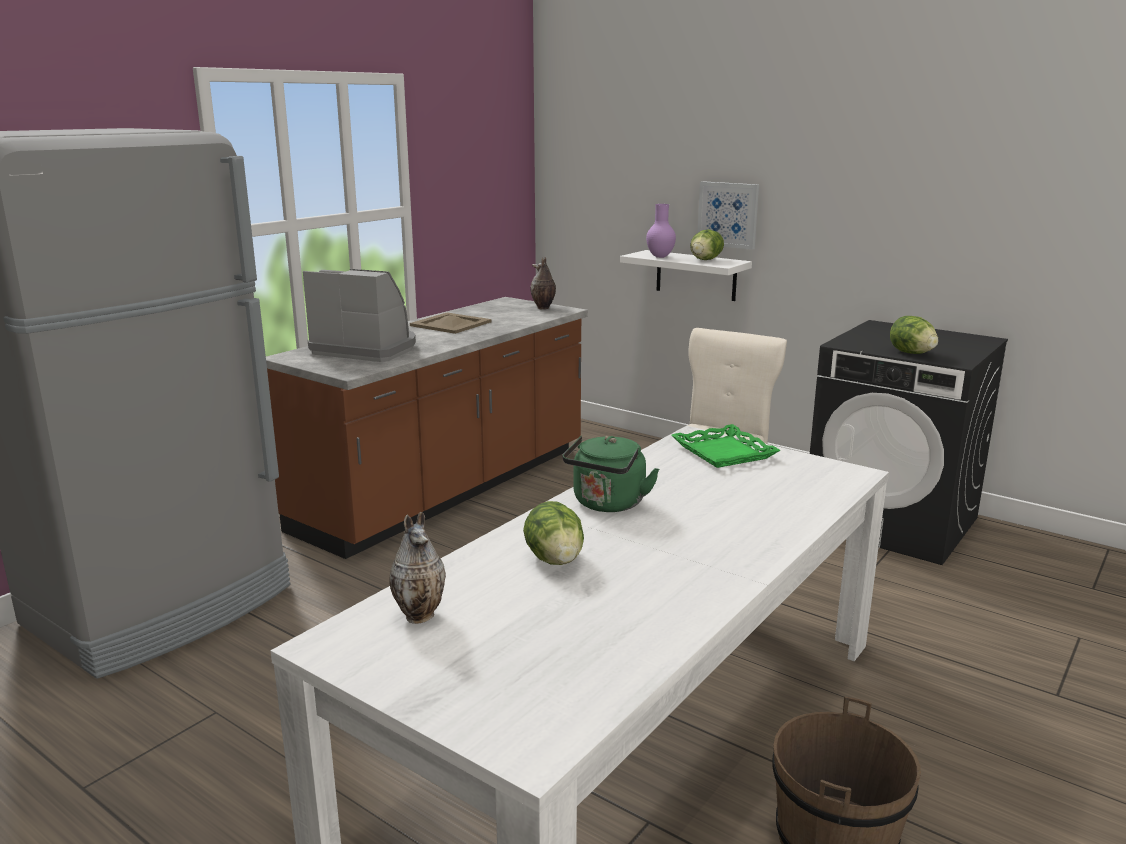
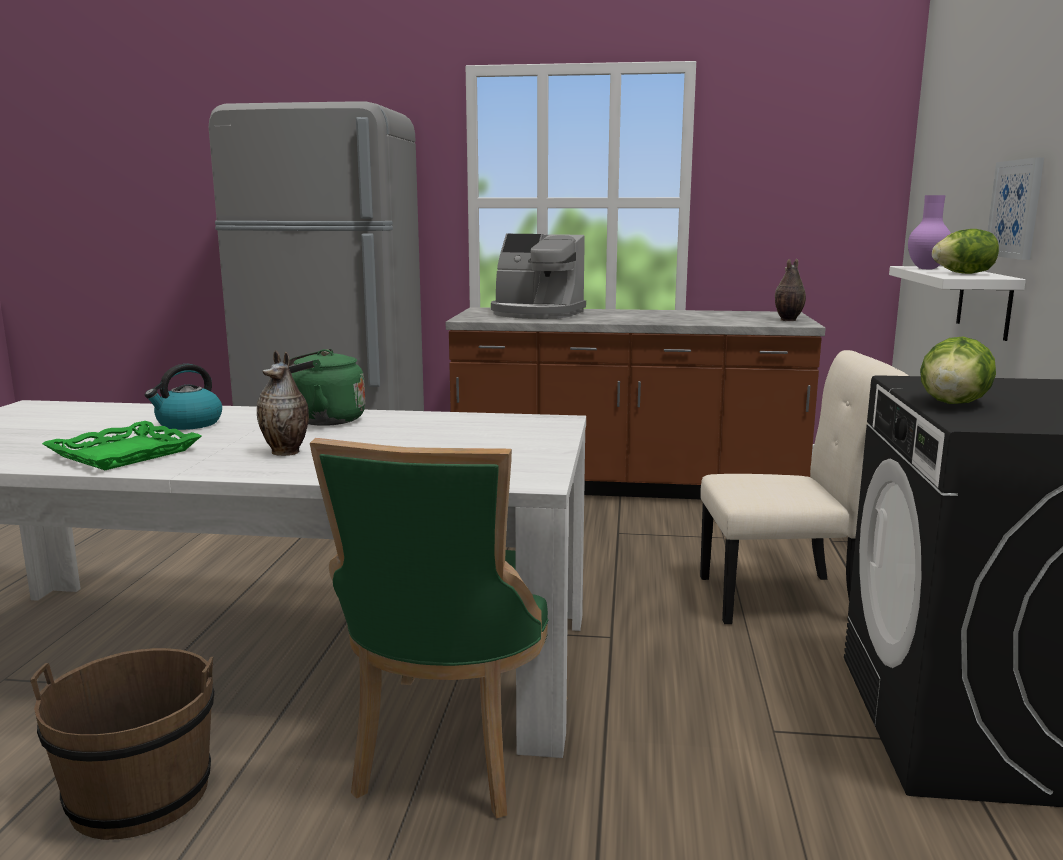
camera: 60 degrees right, 5 degrees down
(366, 349) = (536, 314): coffee machine -> coffee machine turned 120 degrees clockwise
(421, 615) = (77, 413): vase -> vase (287, 452)
(451, 324) = (659, 314): beige tray -> none
(555, 560) = (188, 424): lettuce -> kettle
(724, 452) = (520, 433): green tray -> green tray (125, 454)
(835, 682) = (455, 748): none -> green chair

